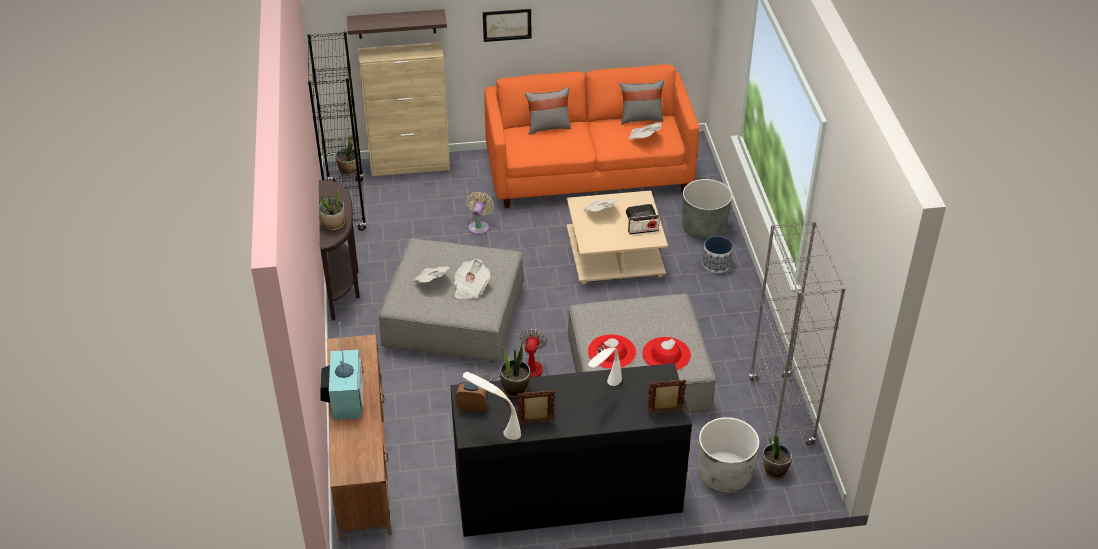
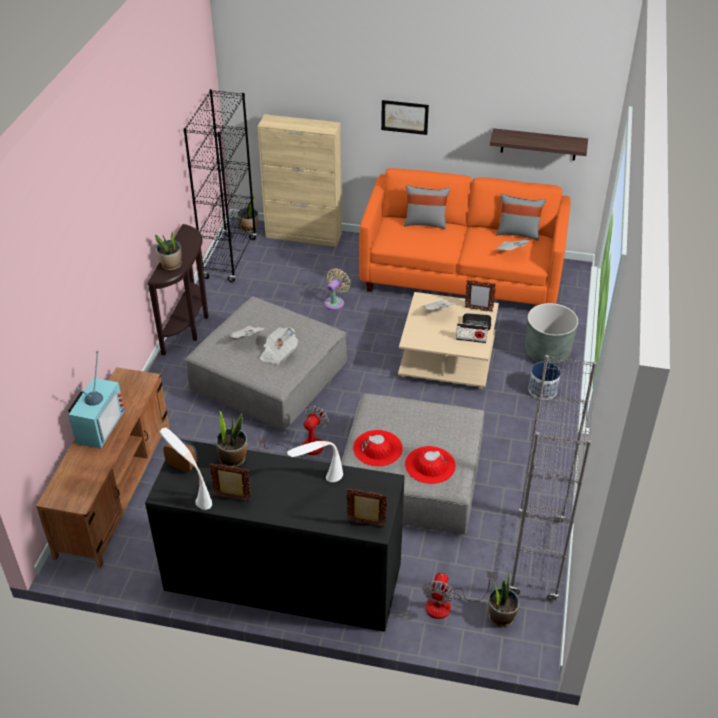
camera: 20 degrees right, 0 degrees up
(396, 24) = (301, 97): shelf -> shelf (538, 144)
(635, 201) = (478, 309): none -> picture frame
(724, 474) = (447, 604): white planter -> fan

